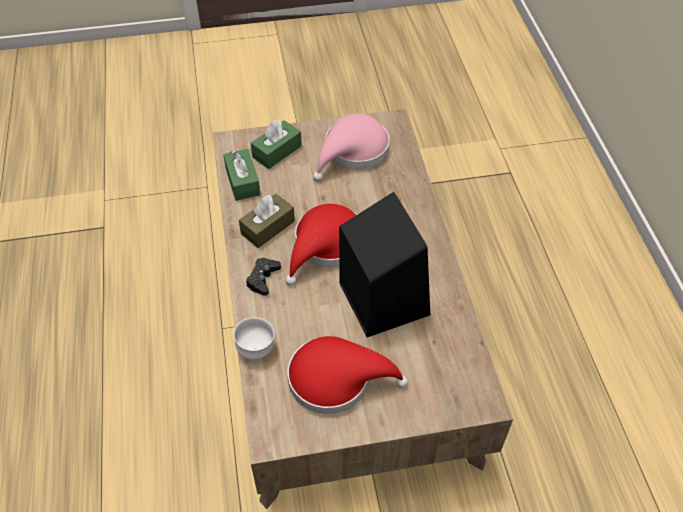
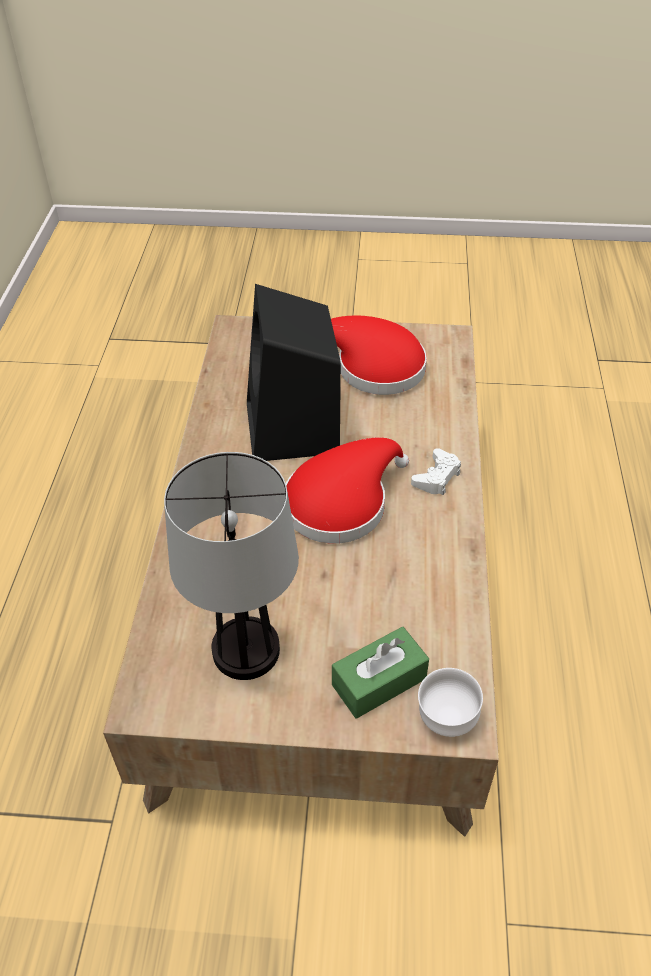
camera: 165 degrees left, 5 degrees down
(242, 181) = (449, 631): green tissue box -> none
(256, 349) = (455, 406): white bowl -> white bowl (446, 719)
(263, 279) = (437, 477): black game controller -> white game controller
(268, 227) = (419, 544): brown tissue box -> none
(353, 152) = (244, 650): pink hat -> table lamp

